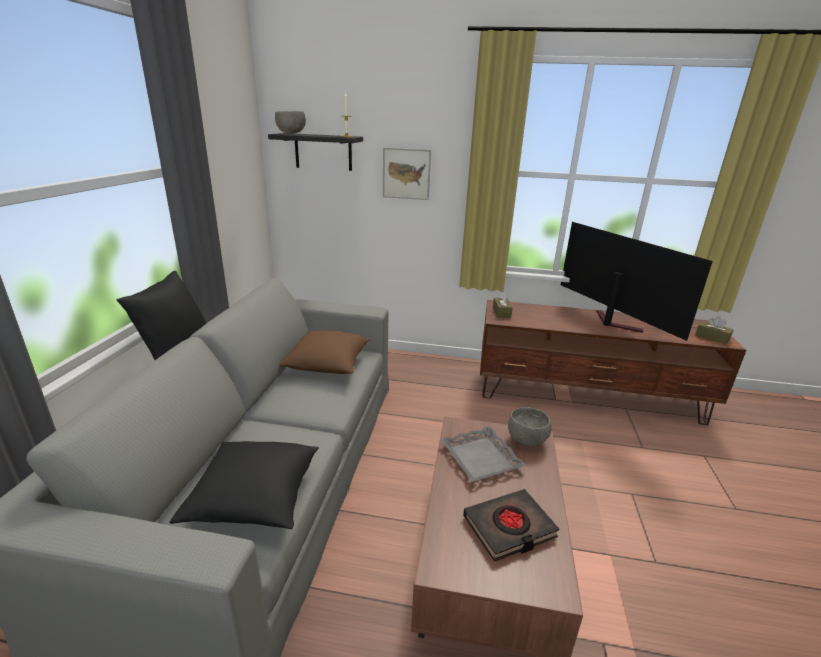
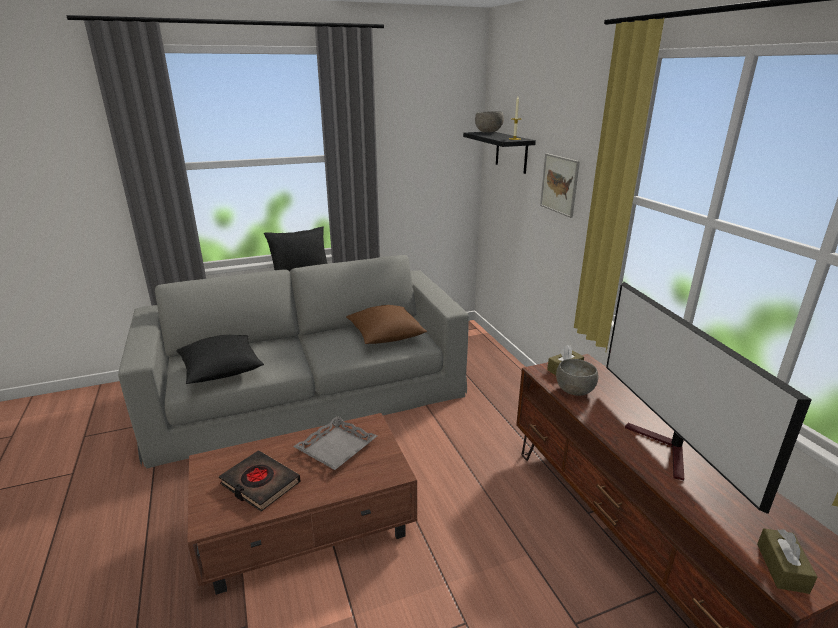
camera: 60 degrees right, 0 degrees up
(527, 440) = (384, 467): grey bowl -> grey bowl (575, 391)
(610, 322) = (667, 450): television -> television turned 135 degrees clockwise

